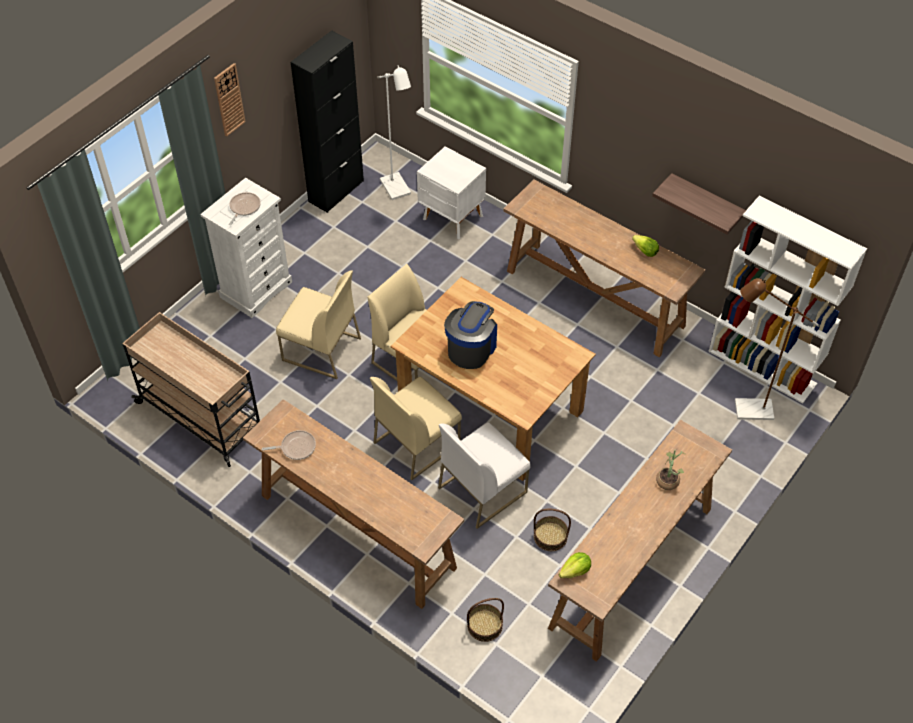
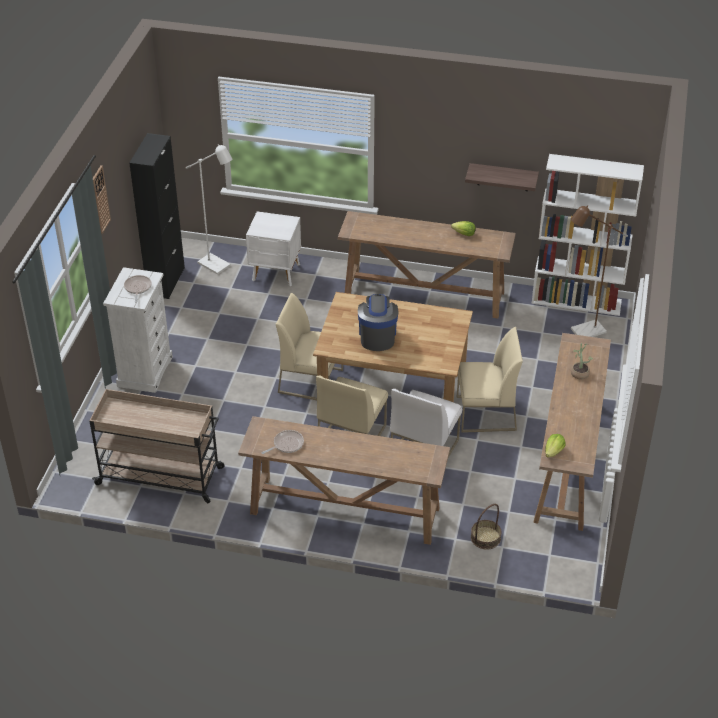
camera: 25 degrees left, 10 degrees down
(320, 349) = (229, 396): beige chair -> beige chair (485, 414)
(550, 536) = (495, 462): basket -> none

